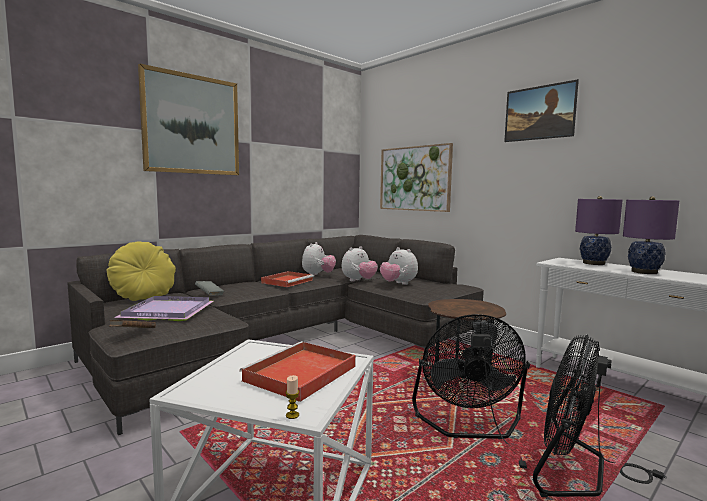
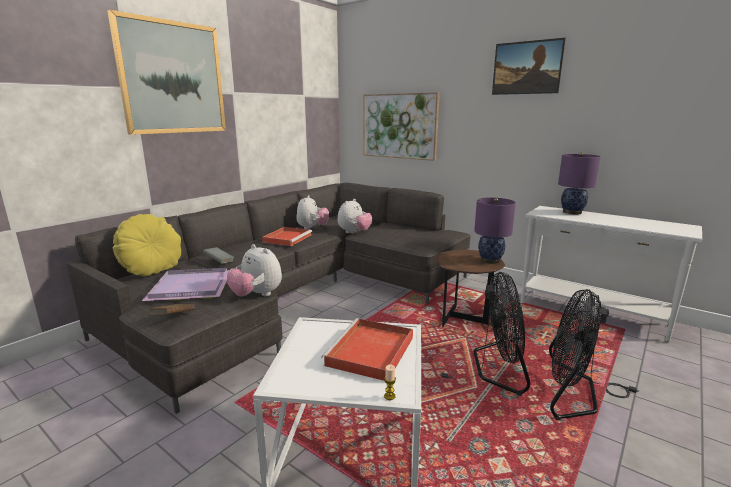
camera: 10 degrees left, 10 degrees up
(398, 284) = (394, 234): plush toy -> plush toy (257, 295)
(477, 430) = (491, 368): black fan -> black fan turned 105 degrees clockwise
(644, 272) = (616, 221): purple table lamp -> purple table lamp (490, 260)

